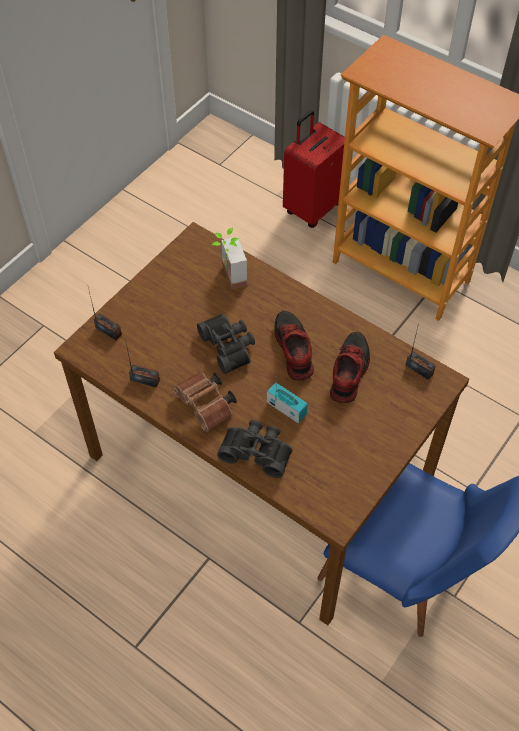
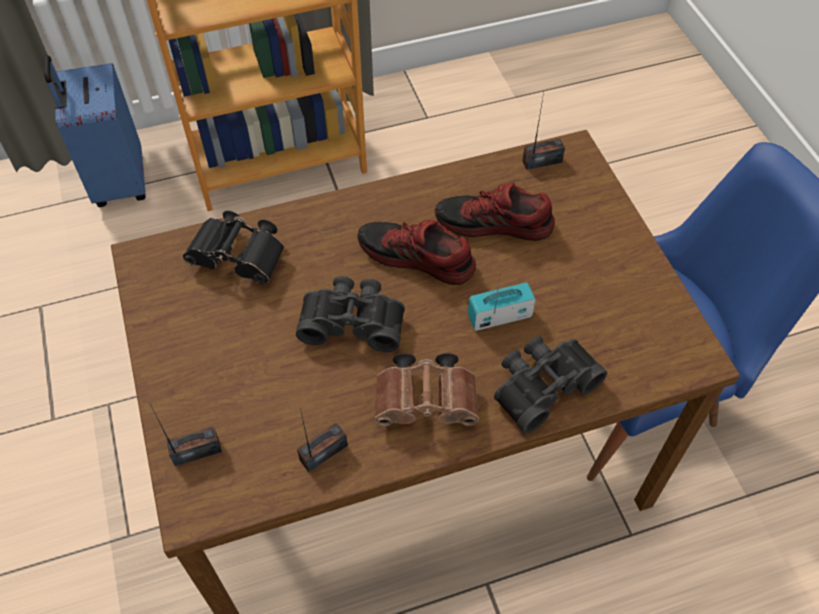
camera: 55 degrees left, 0 degrees up
(228, 277) = (241, 259): potted plant -> black binoculars
(312, 208) = (118, 182): red suitcase -> blue suitcase
(348, 372) = (493, 225): shoe -> shoe turned 45 degrees counterclockwise

